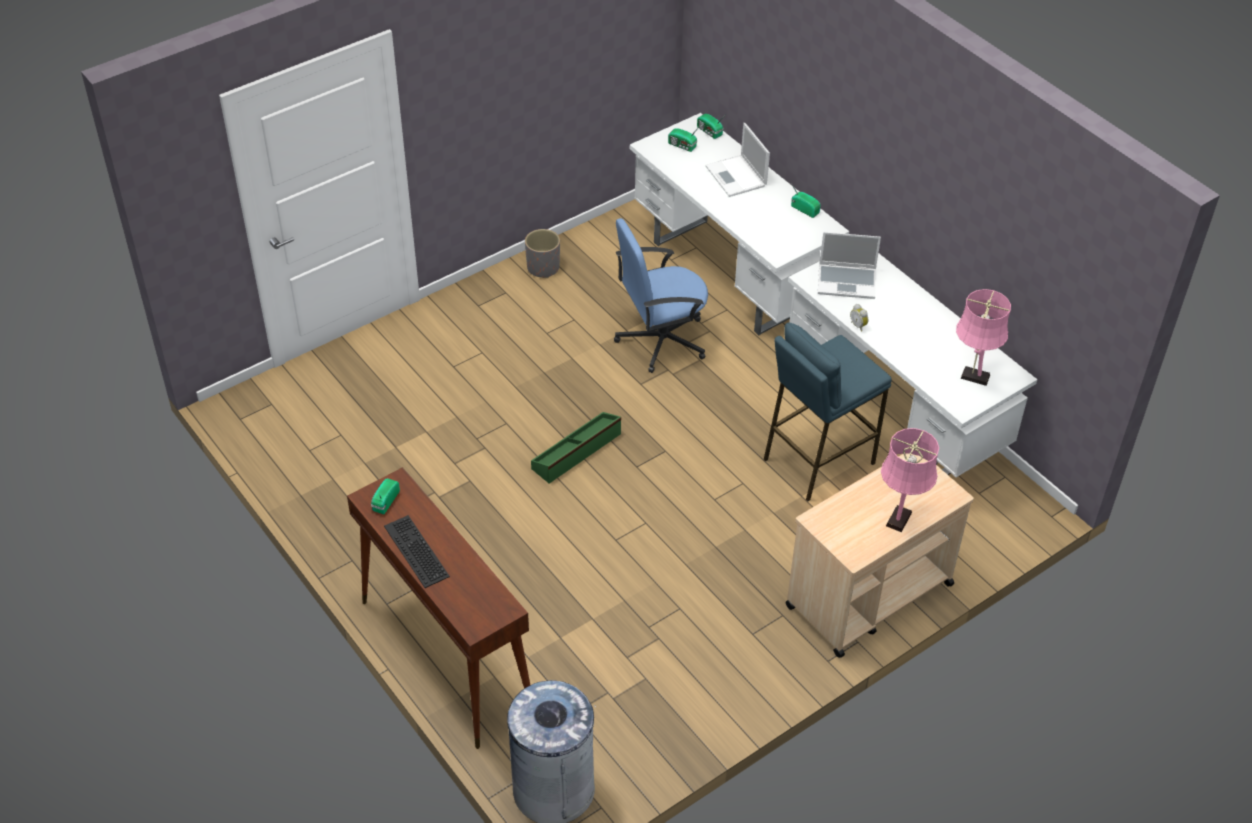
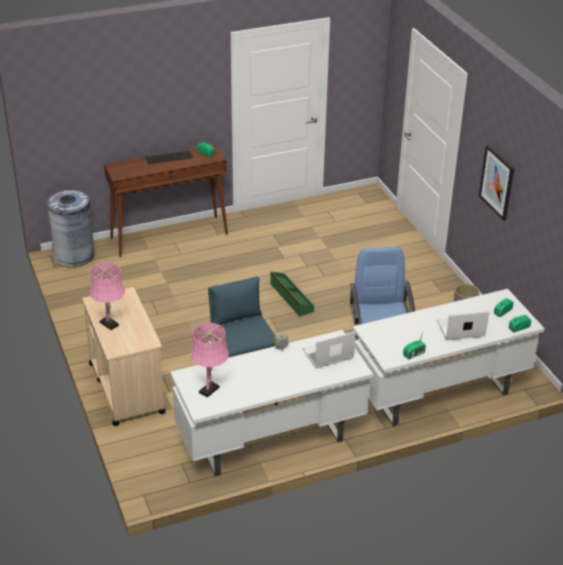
camera: 105 degrees right, 10 degrees down
(505, 91) = (497, 182): none -> picture
(847, 282) = (327, 355): laptop -> laptop turned 45 degrees clockwise

